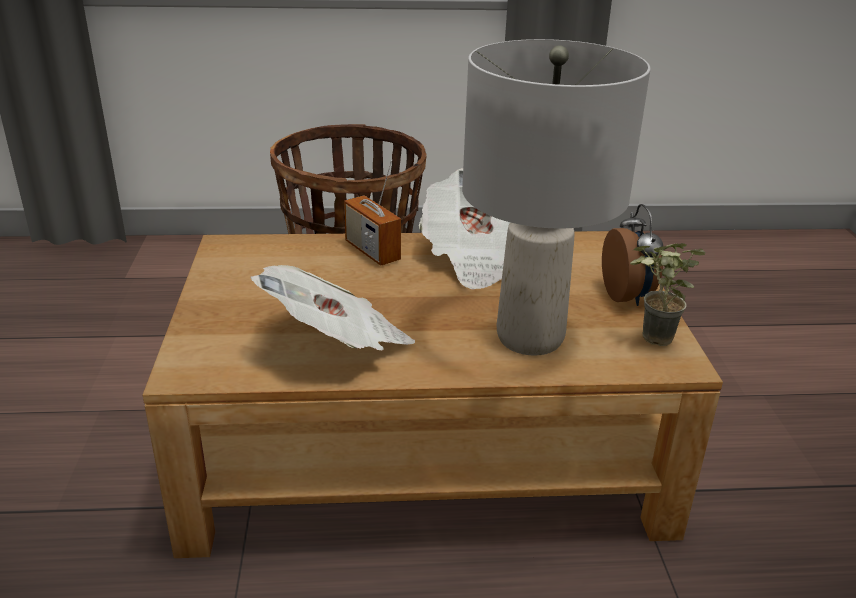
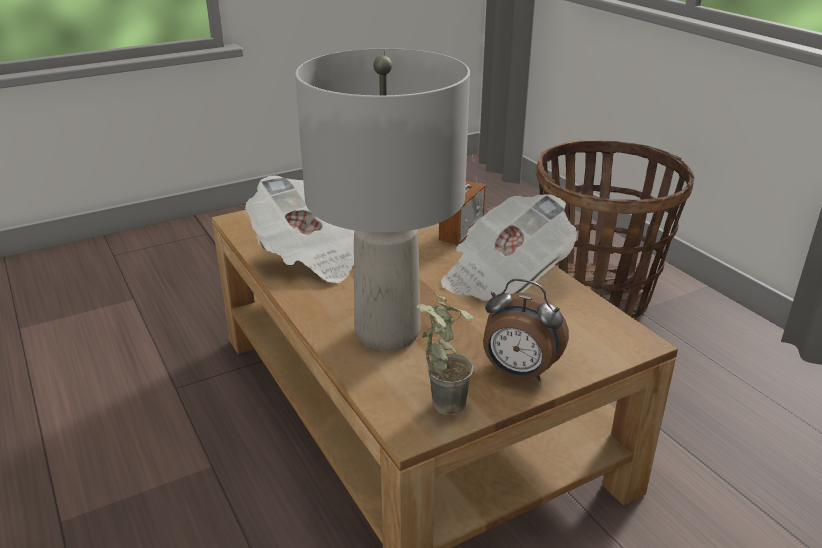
camera: 65 degrees right, 0 degrees up
(628, 296) = (519, 373): alarm clock -> alarm clock turned 60 degrees clockwise

